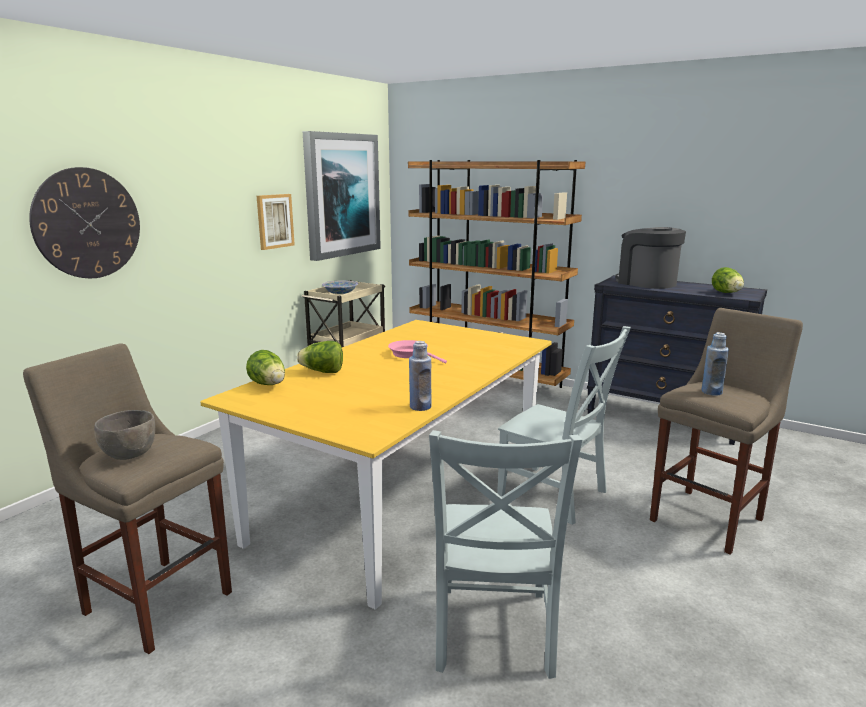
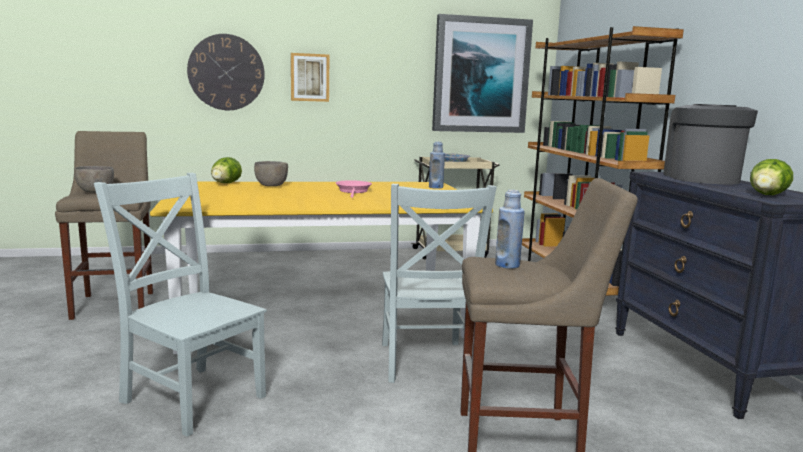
camera: 45 degrees right, 5 degrees down
(274, 221) = (394, 90): picture -> picture (310, 77)
(322, 372) = (271, 186): lettuce -> grey bowl
(420, 407) = (248, 206): blue bottle -> blue bottle (436, 187)
(493, 634) = (191, 396): grey chair -> grey chair turned 75 degrees clockwise

